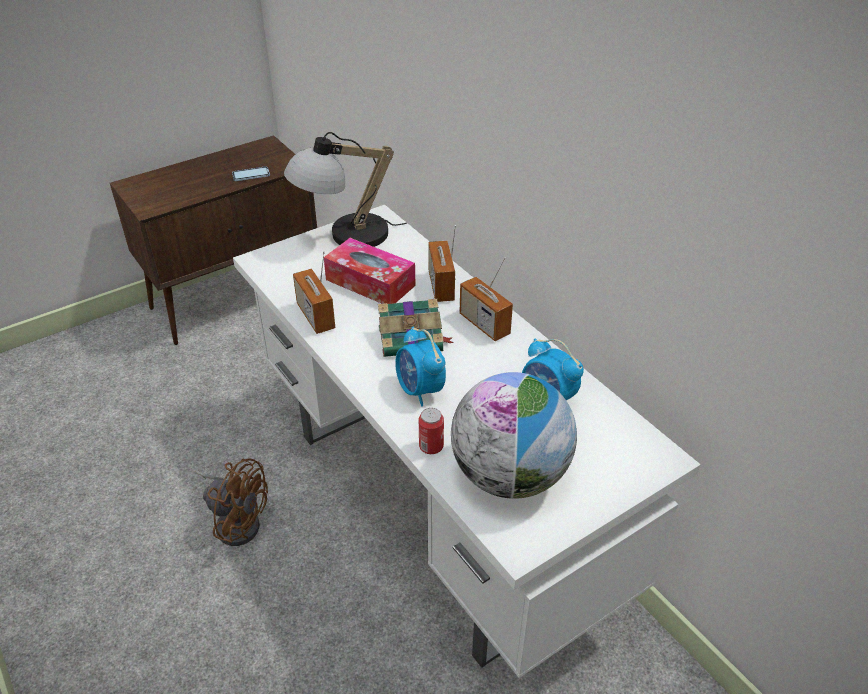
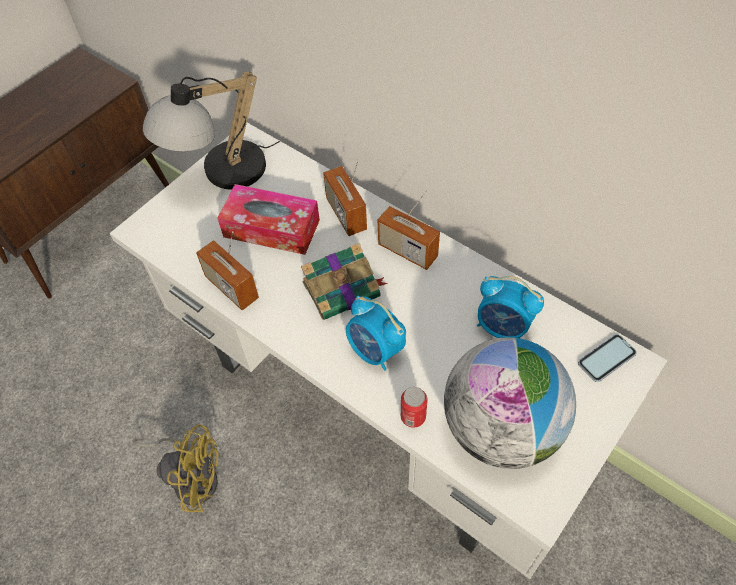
camera: 15 degrees left, 15 degrees up
(236, 521) = (192, 476): brown fan -> yellow fan
(251, 175) = (76, 107): phone -> phone (606, 359)

